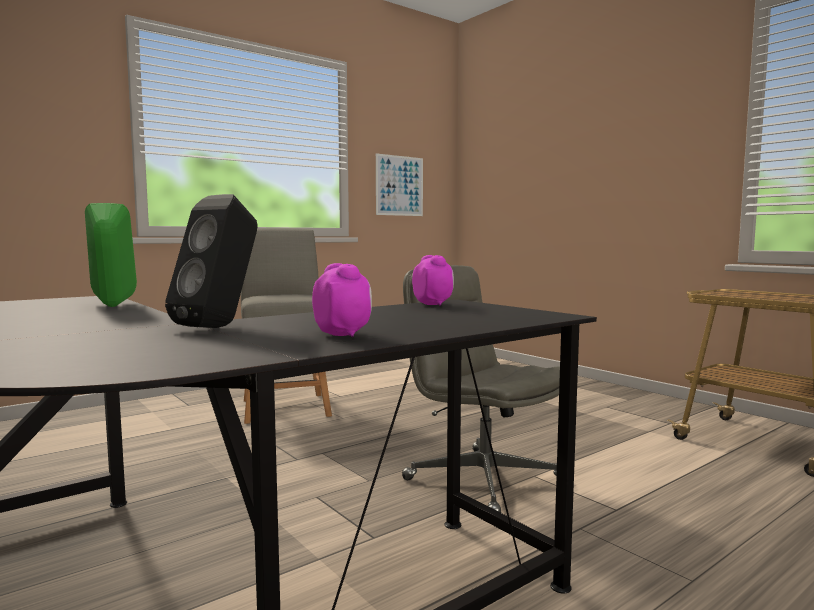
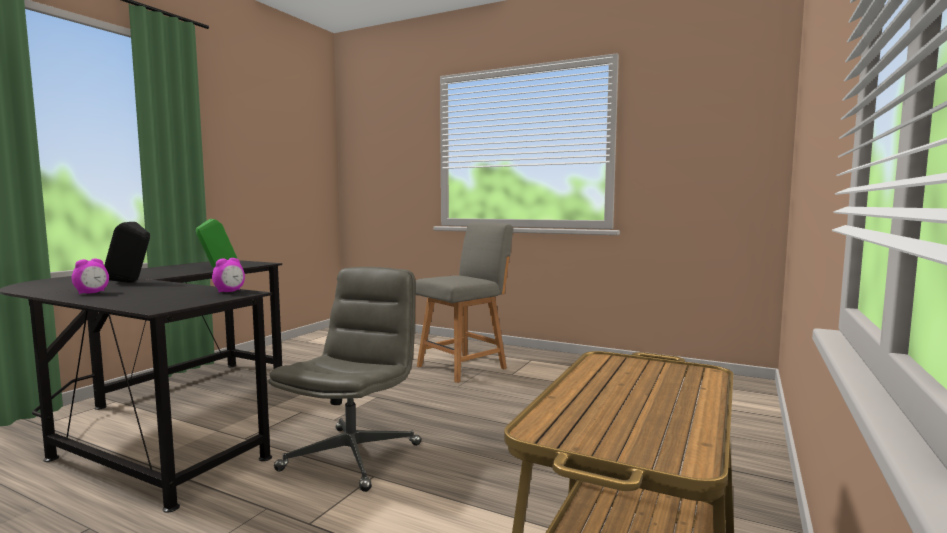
camera: 65 degrees right, 0 degrees up
(399, 185) = (685, 172): picture -> none

